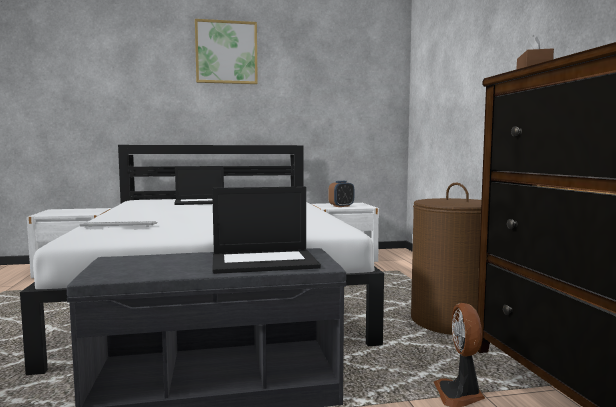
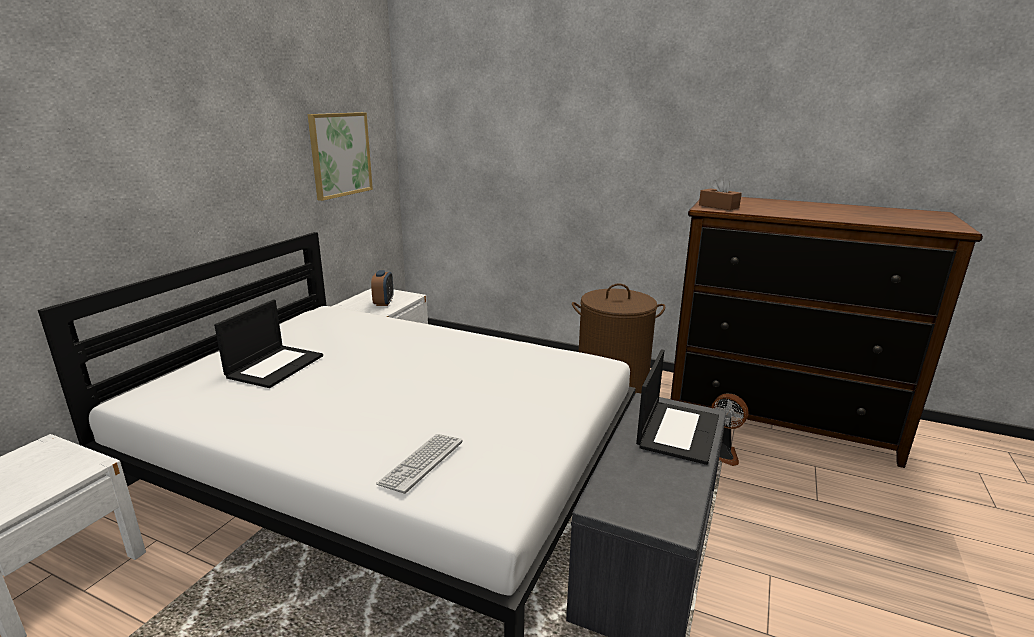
camera: 55 degrees left, 15 degrees up
(226, 52) = (190, 96): picture -> picture (340, 154)

